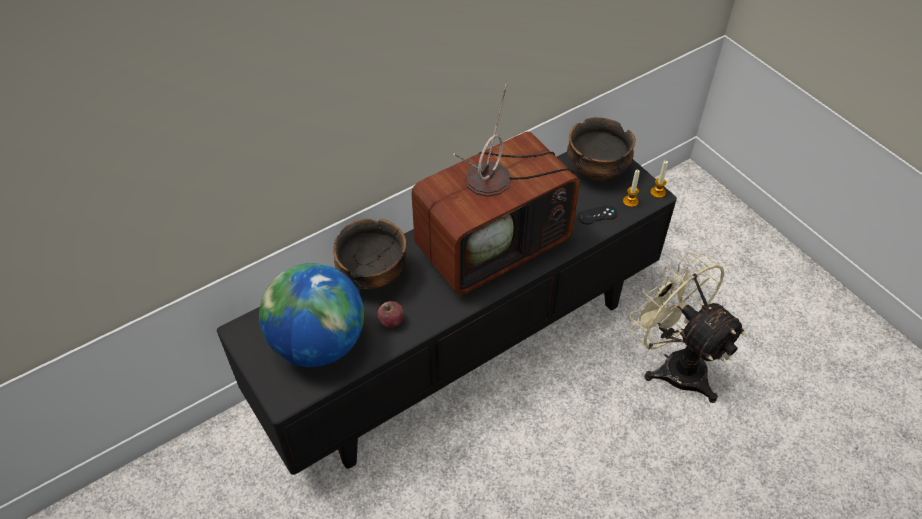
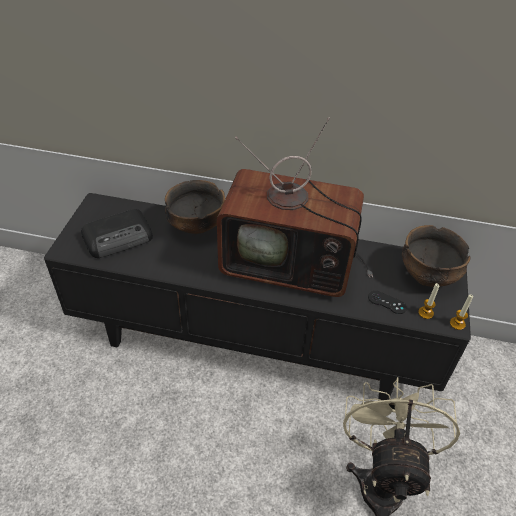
camera: 45 degrees right, 5 degrees down
(318, 343) = (119, 237): globe -> radio
(391, 321) = (170, 257): apple -> none

